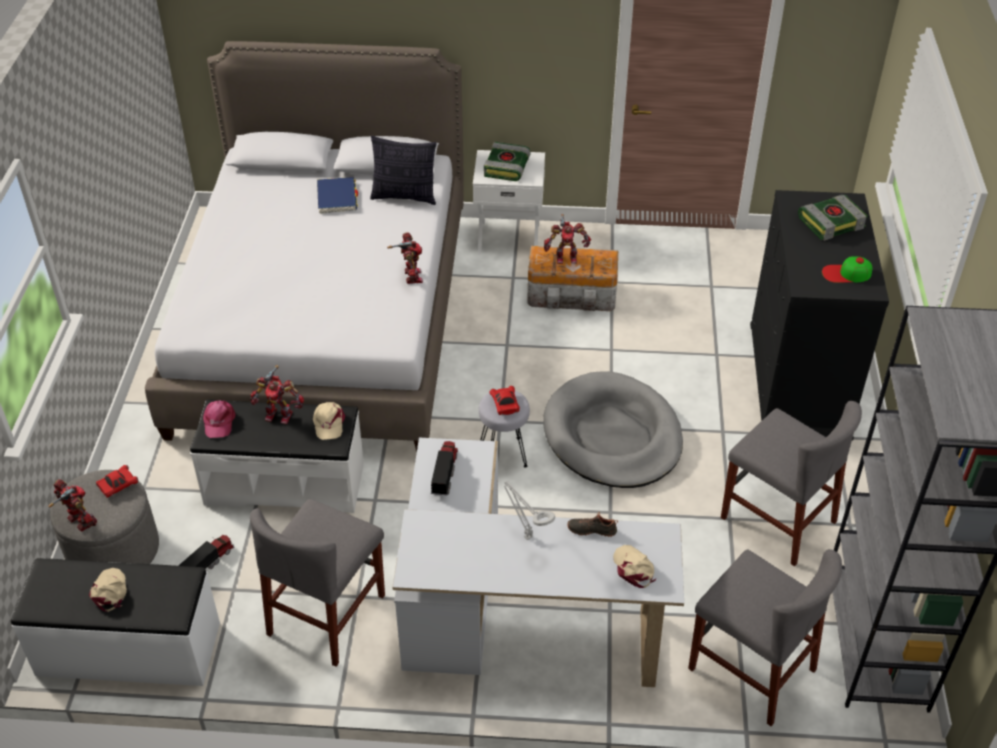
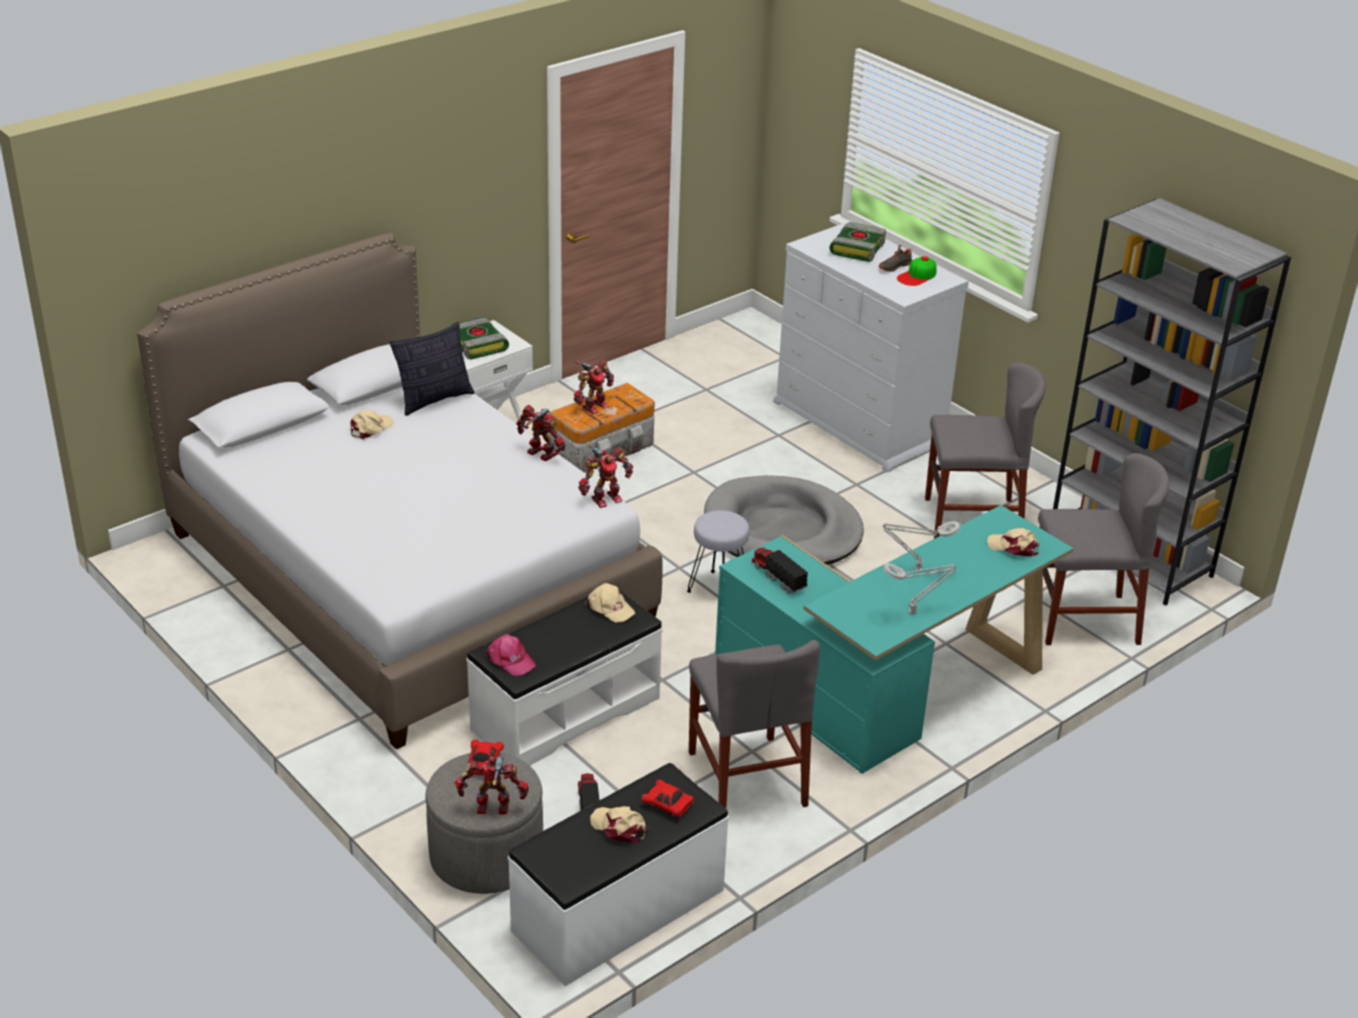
camera: 45 degrees left, 10 degrees down
(279, 414) = (555, 626): toy robot -> toy robot (605, 498)
(337, 197) = (370, 428): blue book -> beige cap
(472, 571) = (914, 612): none -> grey table lamp
(505, 405) = (723, 523): red toy car -> red toy car (668, 805)
(511, 615) = (884, 689): white desk -> turquoise desk
(592, 529) = (951, 540): black shoe -> black shoe (894, 266)
(799, 380) = (861, 422): black dresser -> white dresser

